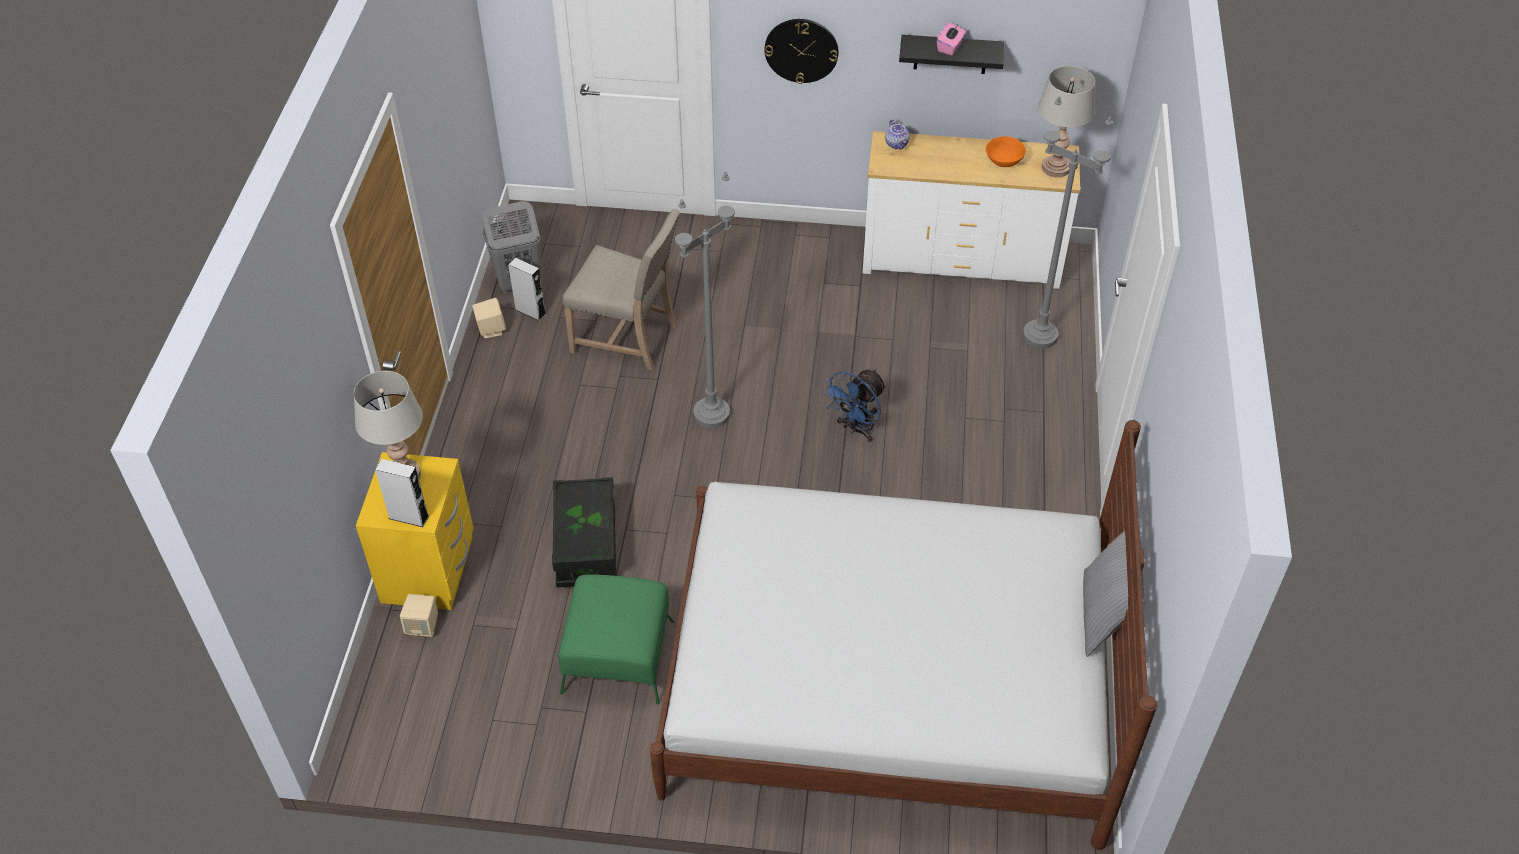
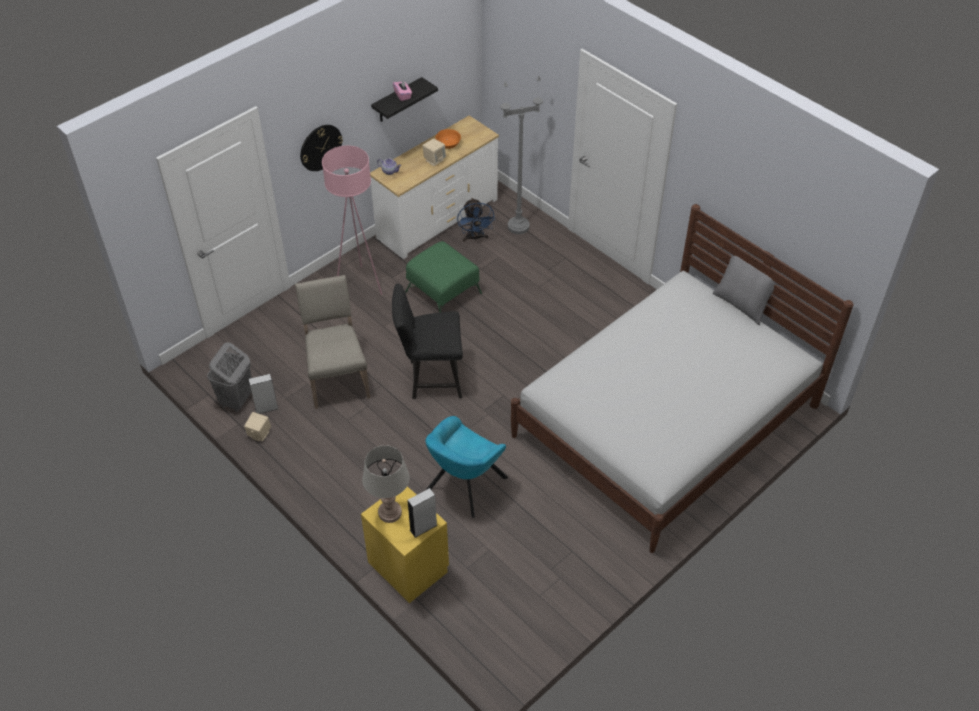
camera: 50 degrees left, 0 degrees up
(423, 626) = (446, 592): beige speaker -> beige speaker (434, 160)
(586, 546) = (464, 486): black storage box -> turquoise armchair
(617, 657) = (550, 517): green ottoman -> green ottoman (443, 293)
(628, 338) = (337, 378): beige chair -> beige chair turned 75 degrees counterclockwise
(711, 414) = (430, 378): grey floor lamp -> black chair
(782, 265) = (360, 285): none -> pink floor lamp
(856, 429) = (502, 330): blue fan -> blue fan (475, 238)
(1055, 168) = (474, 132): grey table lamp -> none

